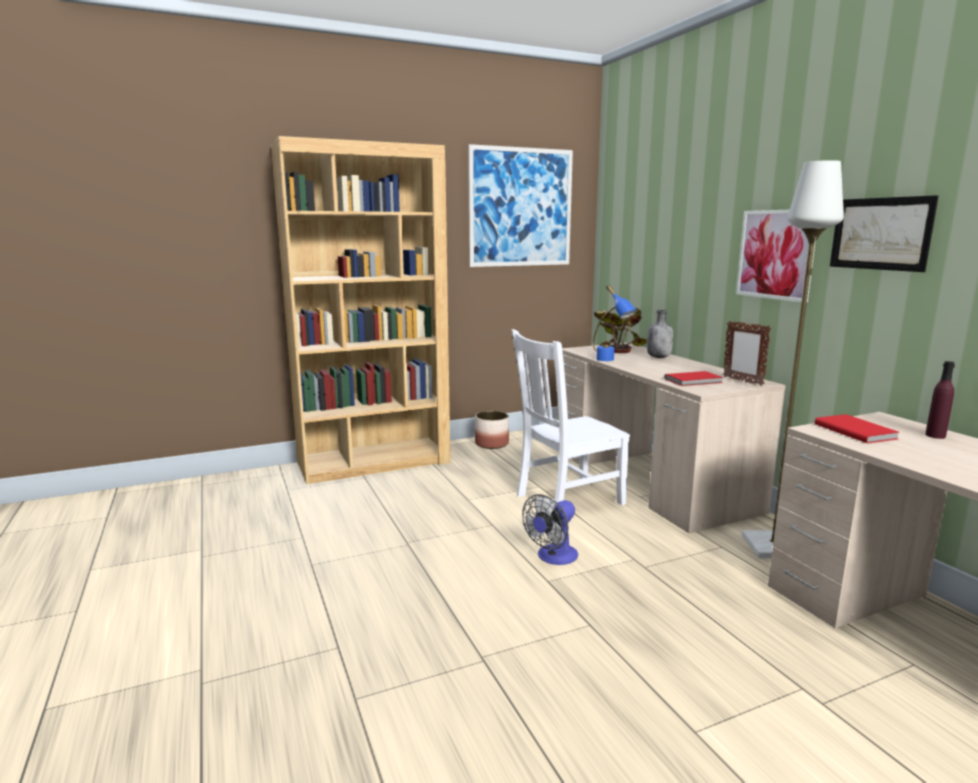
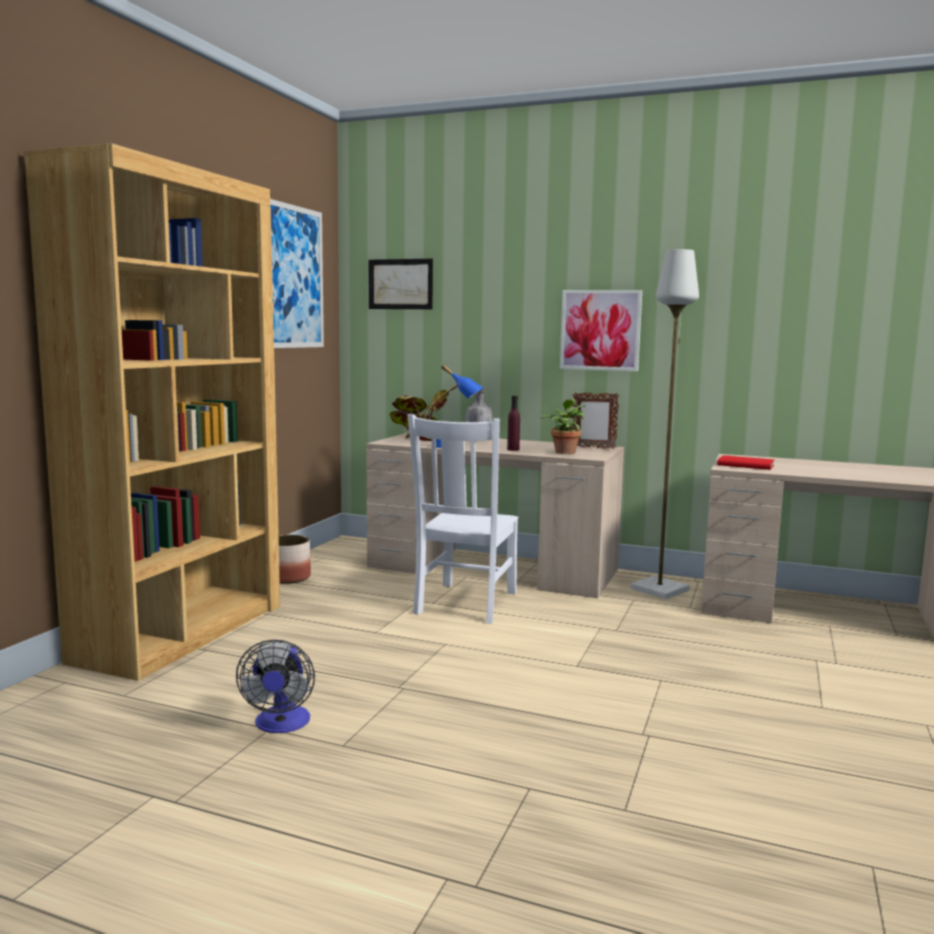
camera: 45 degrees left, 5 degrees down
(553, 557) = (545, 648): fan -> fan (281, 725)
(694, 381) = (564, 452): red book -> potted plant
(880, 233) = (701, 311): picture -> picture (400, 284)
(935, 435) = (781, 460): purple bottle -> purple bottle (513, 449)

